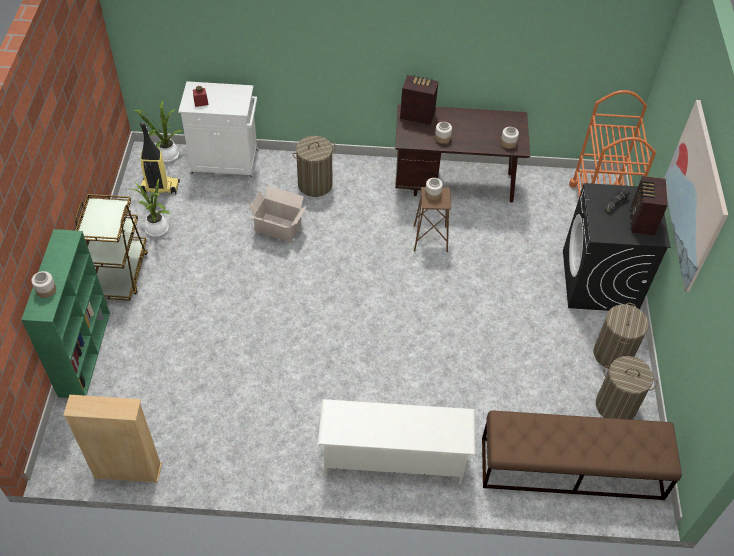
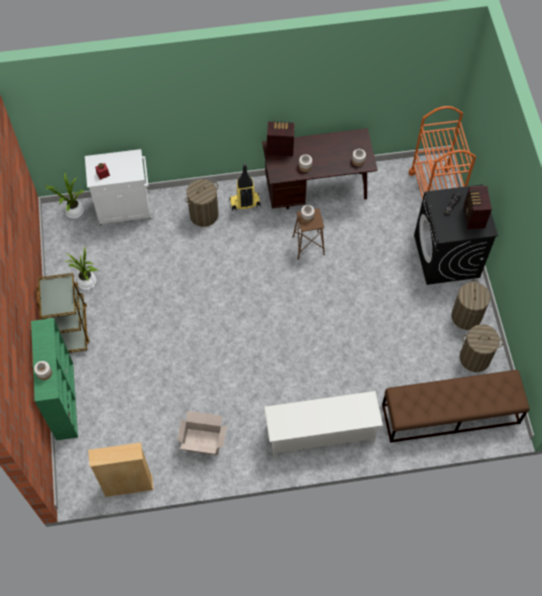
camera: 10 degrees left, 10 degrees up
(159, 188) = (77, 243): vacuum cleaner -> vacuum cleaner (245, 203)
(279, 228) = (185, 261): cardboard box -> cardboard box (203, 442)
(695, 195) = (511, 203): picture -> none

